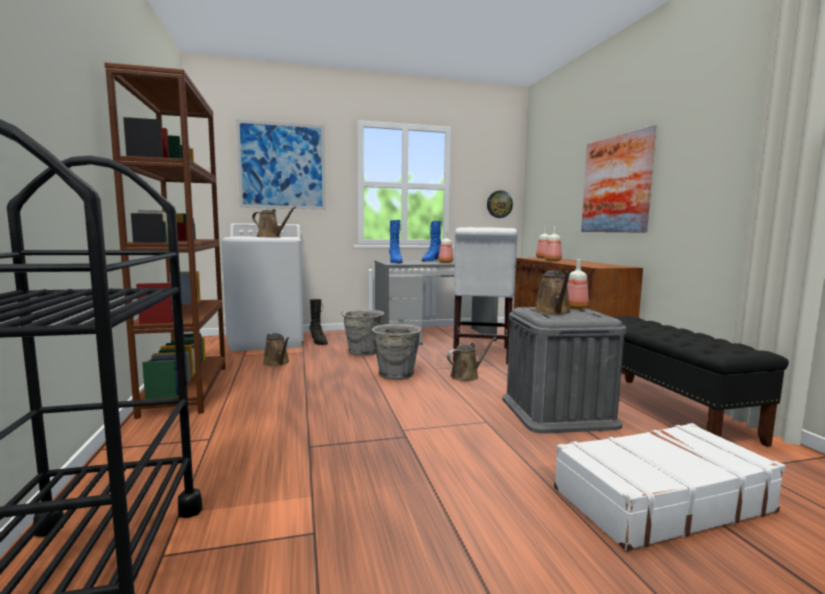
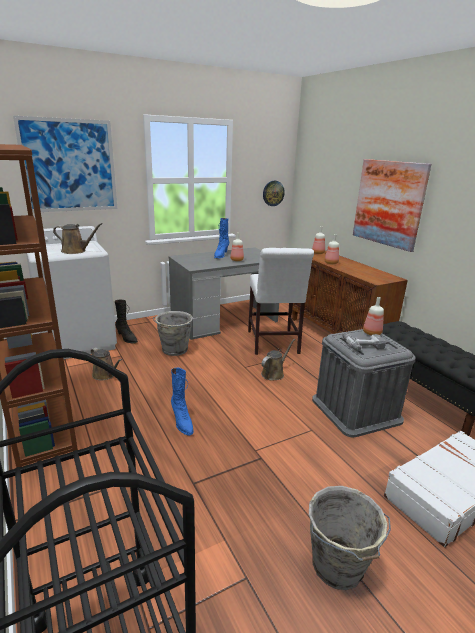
camera: 15 degrees left, 15 degrees up
(395, 262) = (193, 263): blue boot -> blue boot (182, 422)
(396, 375) = (218, 379): grey bucket -> grey bucket (338, 567)
(553, 312) = (361, 344): brown watering can -> power drill

